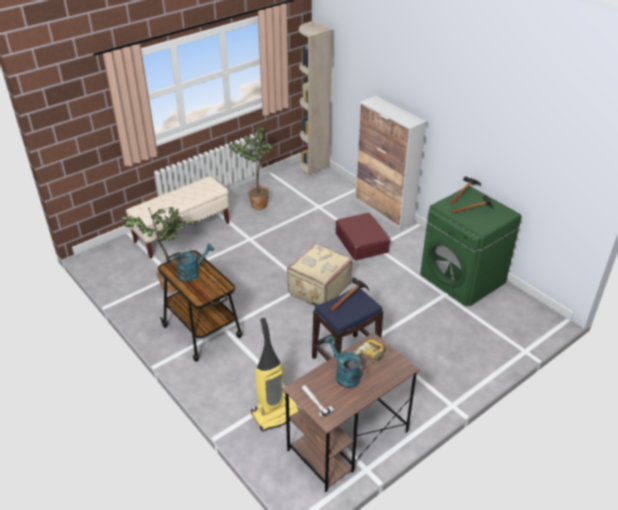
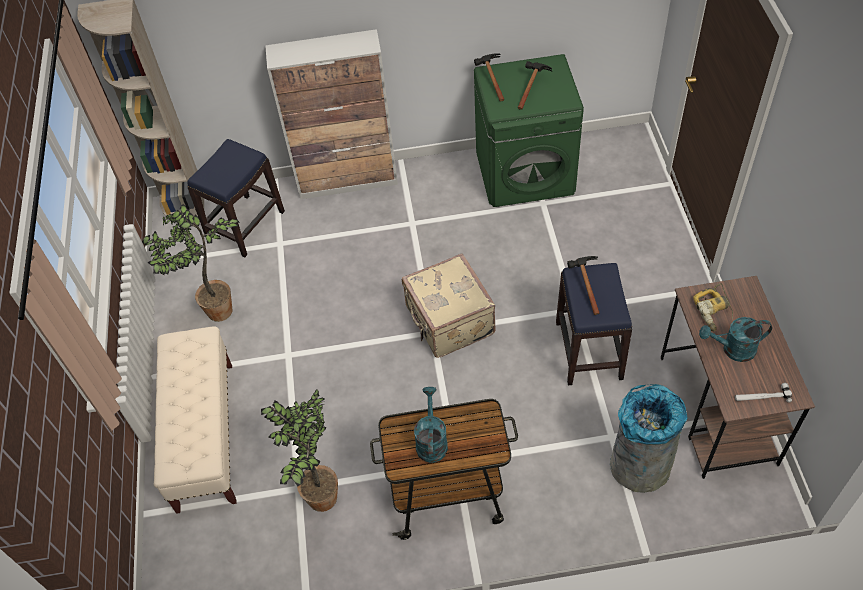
camera: 55 degrees left, 15 degrees up
(275, 413) = (639, 466): vacuum cleaner -> grey trash can
(320, 191) = (246, 225): none -> stool
(361, 243) = (392, 234): red suitcase -> none

